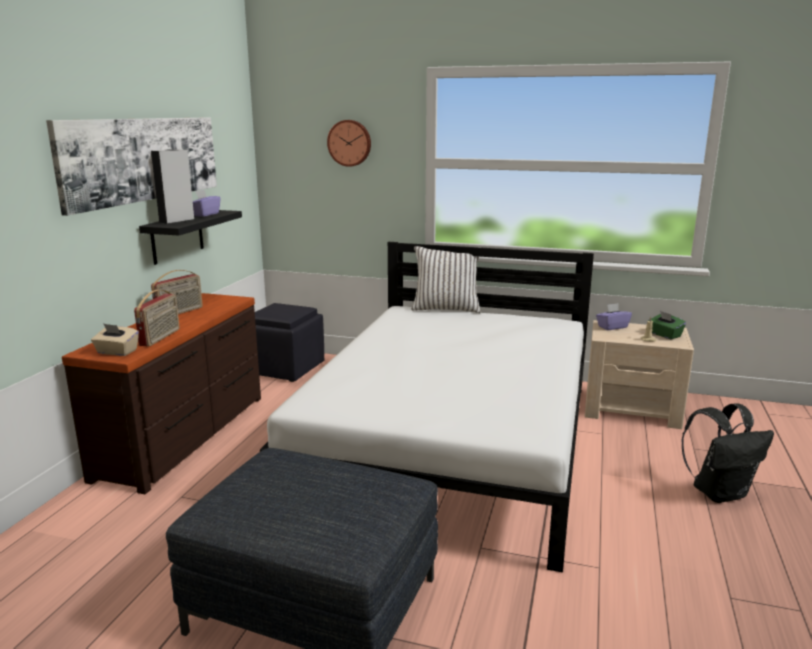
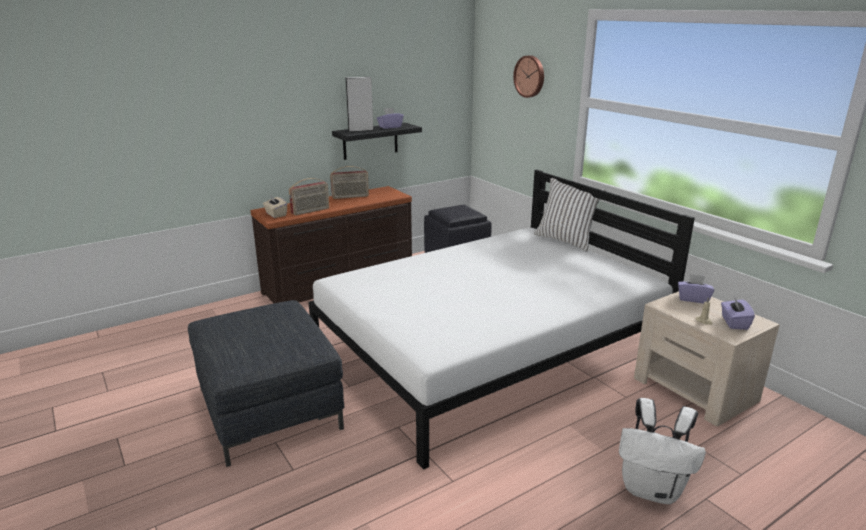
camera: 40 degrees right, 5 degrees up
(143, 159) = (342, 83): picture -> none
(664, 335) = (734, 323): green tissue box -> purple tissue box
(719, 492) = (652, 489): black backpack -> white backpack

